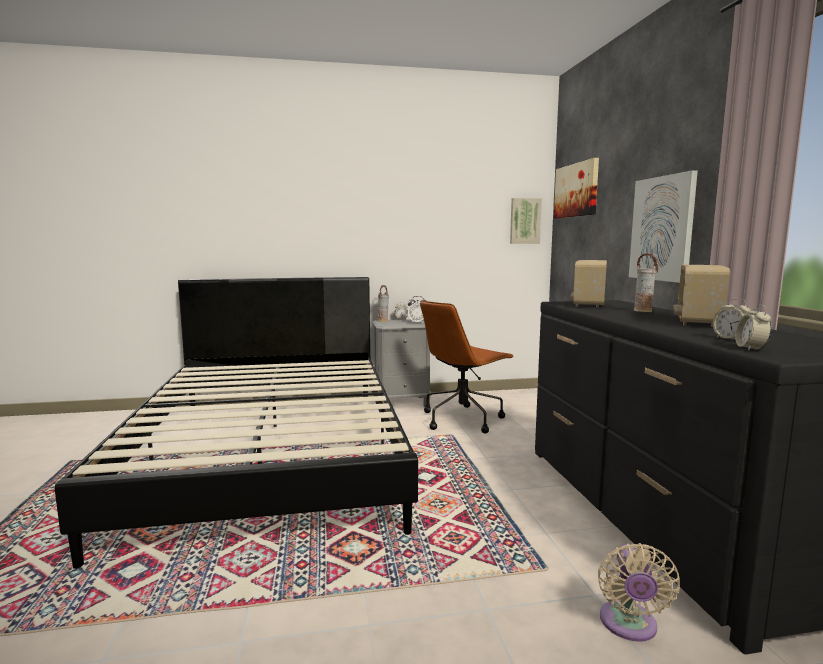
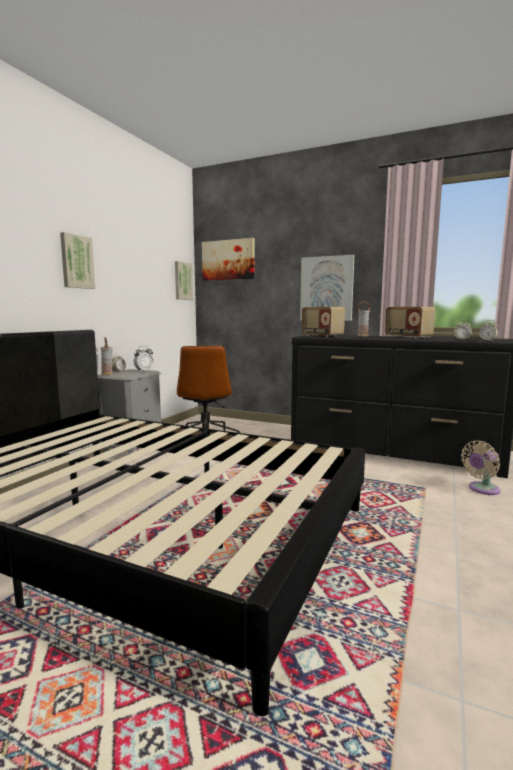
camera: 55 degrees left, 0 degrees up
(365, 214) = (76, 262): none -> picture
(629, 626) = (482, 489): beige fan -> beige fan turned 105 degrees clockwise

